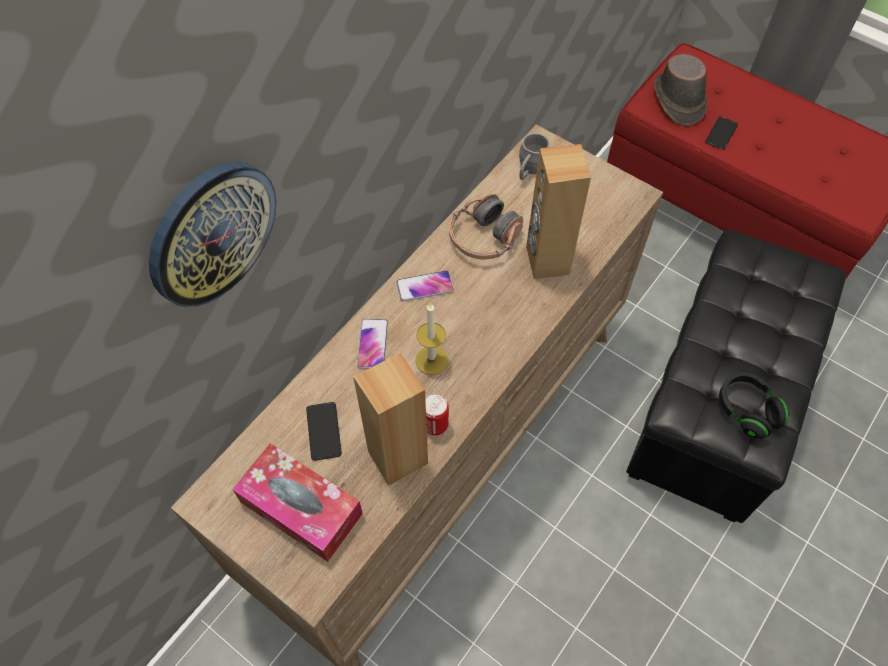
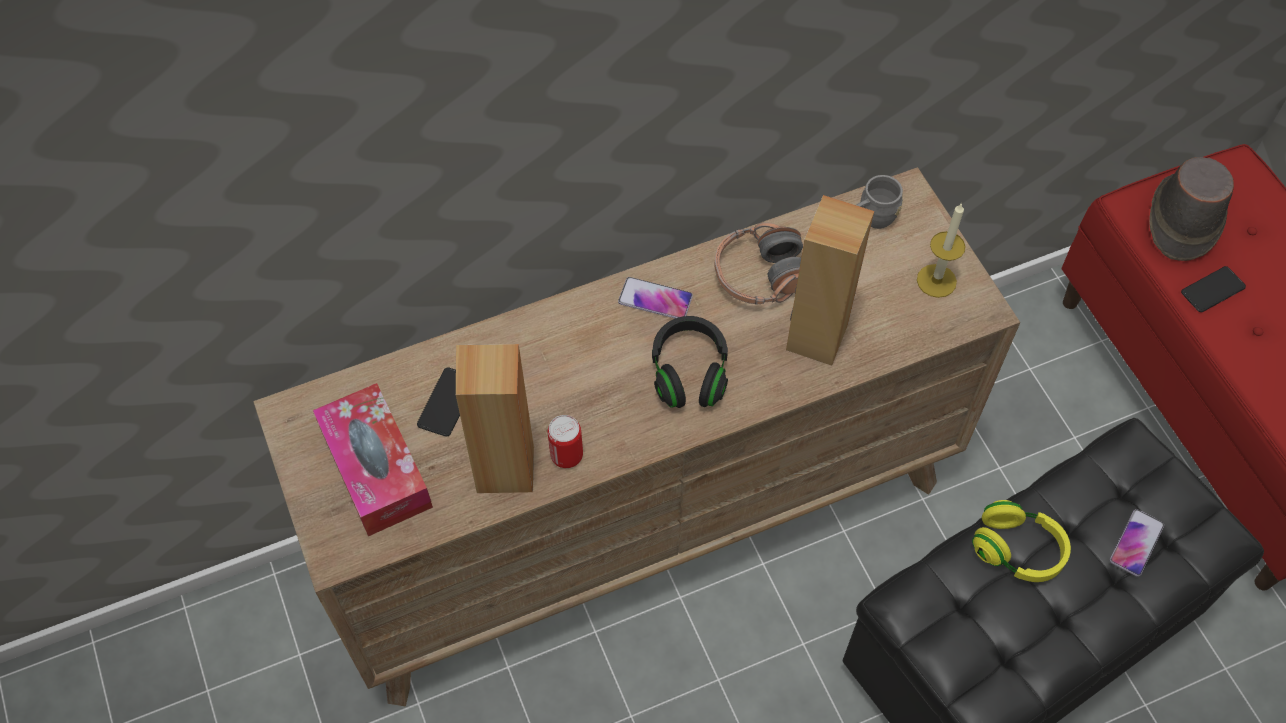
camera: 30 degrees right, 0 degrees up
(211, 233) = (375, 131): wall clock -> none
(372, 344) = (557, 335): phone -> phone (1136, 543)
(431, 360) = (609, 384): candle -> candle (936, 281)
(718, 342) = (1017, 550): none -> yellow headphones
(747, 411) = (994, 649): black headphones -> black headphones (689, 373)

